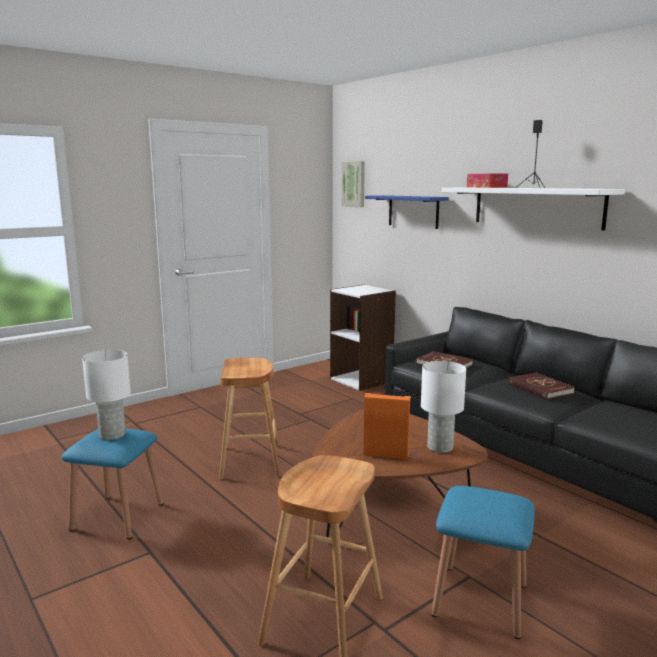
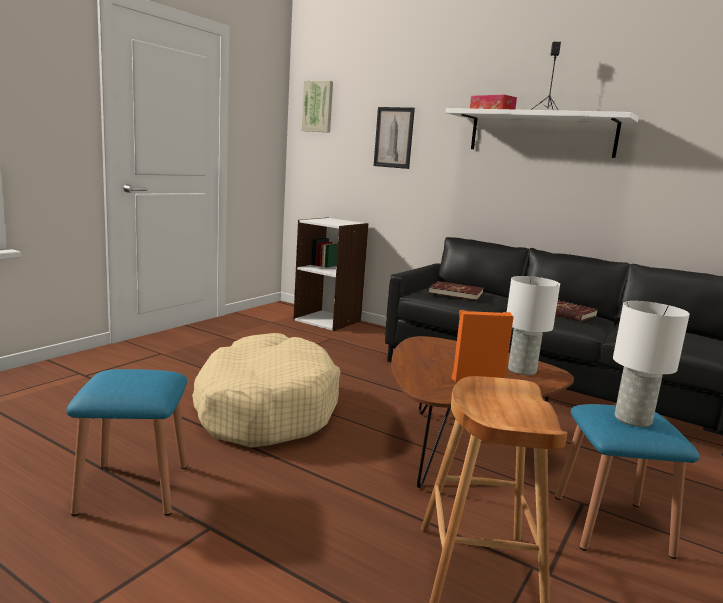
camera: 20 degrees left, 0 degrees up
(111, 434) = (132, 377): white table lamp -> white table lamp (631, 419)
(251, 461) = (265, 408): brown stool -> beige dog bed
(413, 211) = (393, 137): blue shelf -> picture

